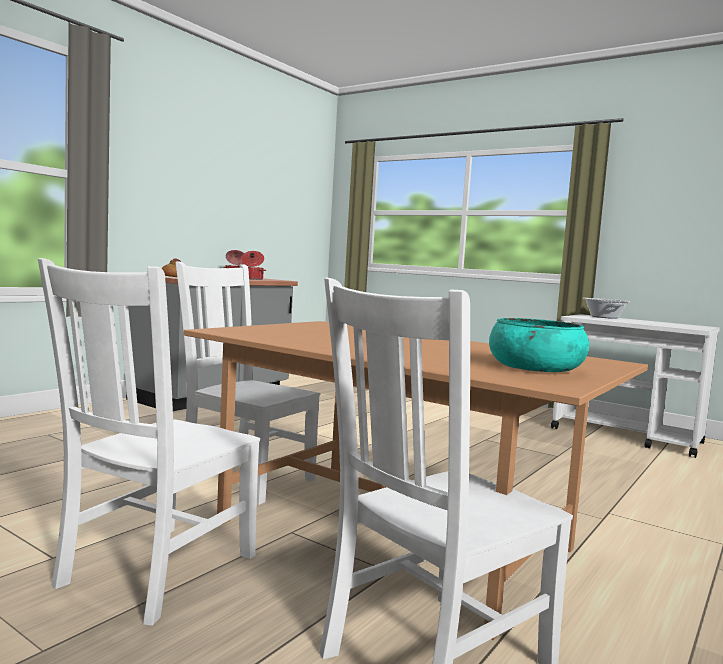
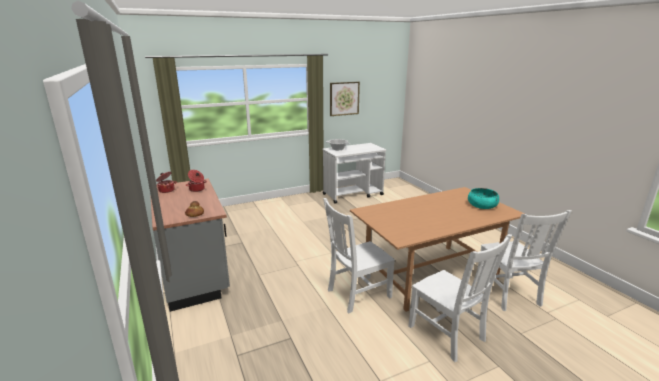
camera: 60 degrees left, 15 degrees up
(666, 217) = (344, 98): none -> picture

